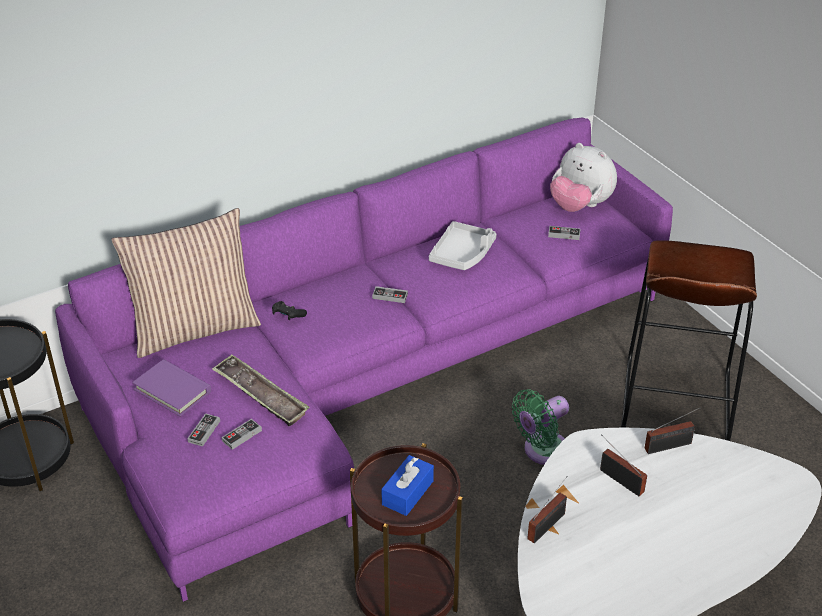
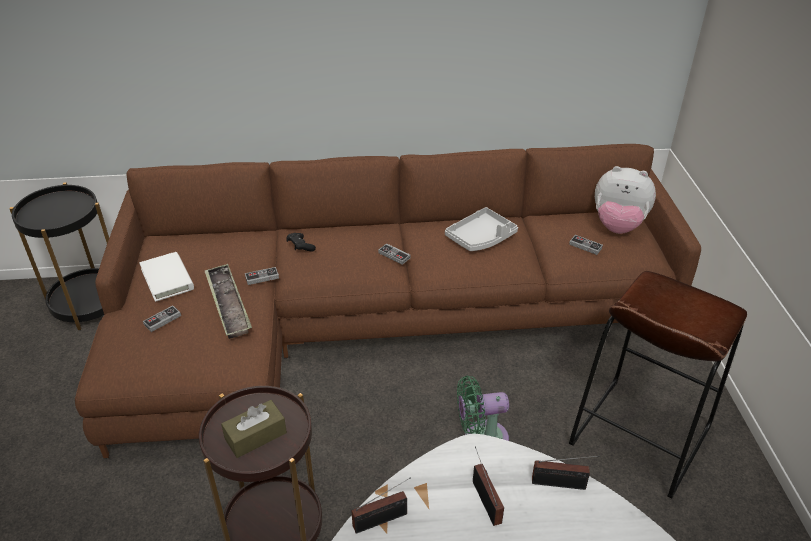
camera: 25 degrees right, 0 degrees up
(172, 390) = (167, 279): purple book -> white book
(195, 328) = (226, 236): pillow -> none
(242, 436) = (187, 334): game controller -> game controller (262, 277)
(365, 378) = (372, 322): purple sofa -> brown sofa
(407, 493) = (255, 436): blue tissue box -> brown tissue box
(580, 206) = (618, 226): plush toy -> plush toy turned 45 degrees counterclockwise

